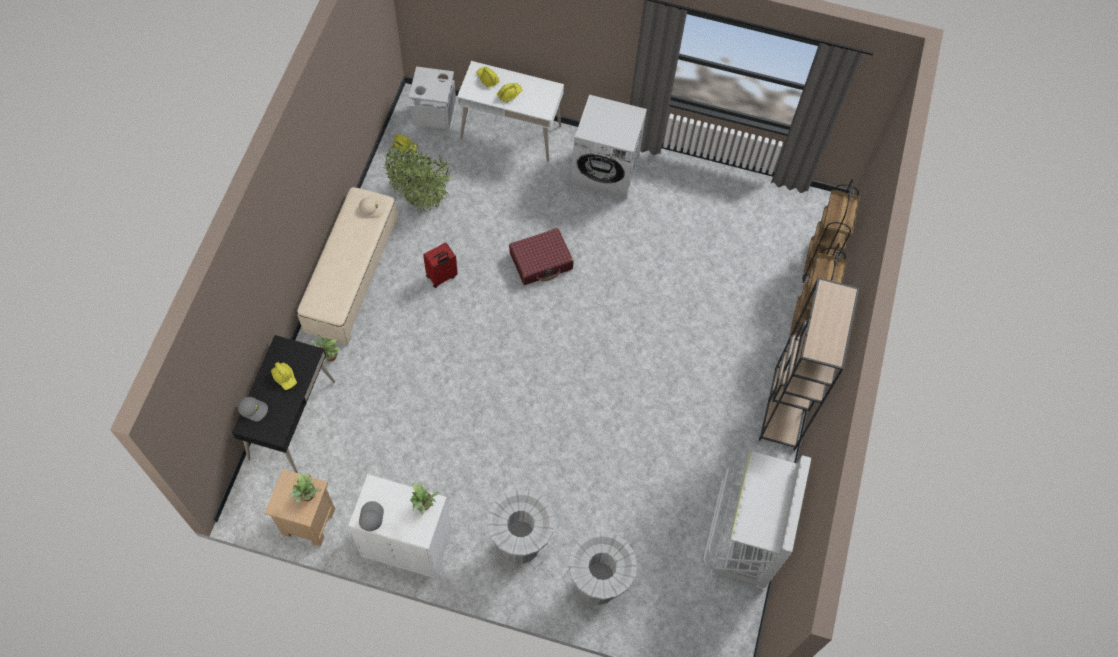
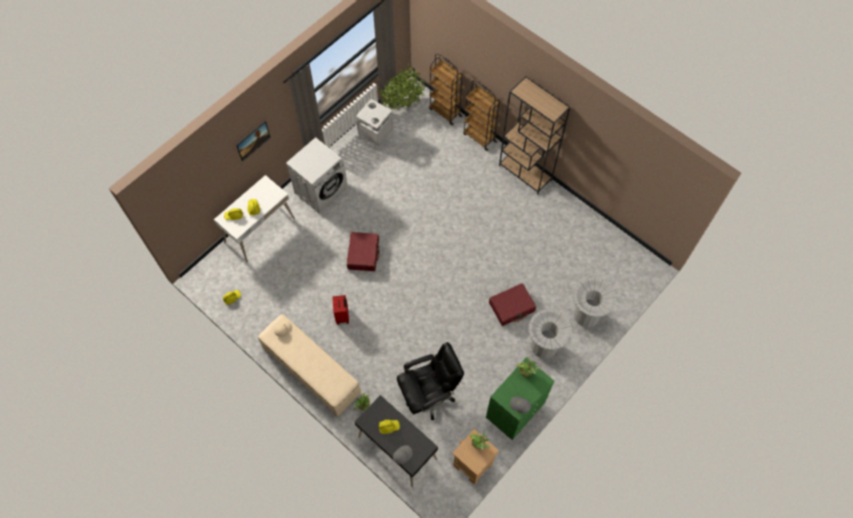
camera: 60 degrees left, 0 degrees up
(379, 426) = (428, 396): none -> black office chair
(406, 545) = (514, 412): white cabinet -> green cabinet
(420, 197) = (276, 304): potted plant -> potted plant (402, 104)
(435, 119) = (222, 270): grey trash can -> grey trash can (376, 135)
(560, 478) = (511, 307): none -> red suitcase
(568, 34) = (254, 144): none -> picture
(741, 536) = (589, 230): white shoe rack -> none

